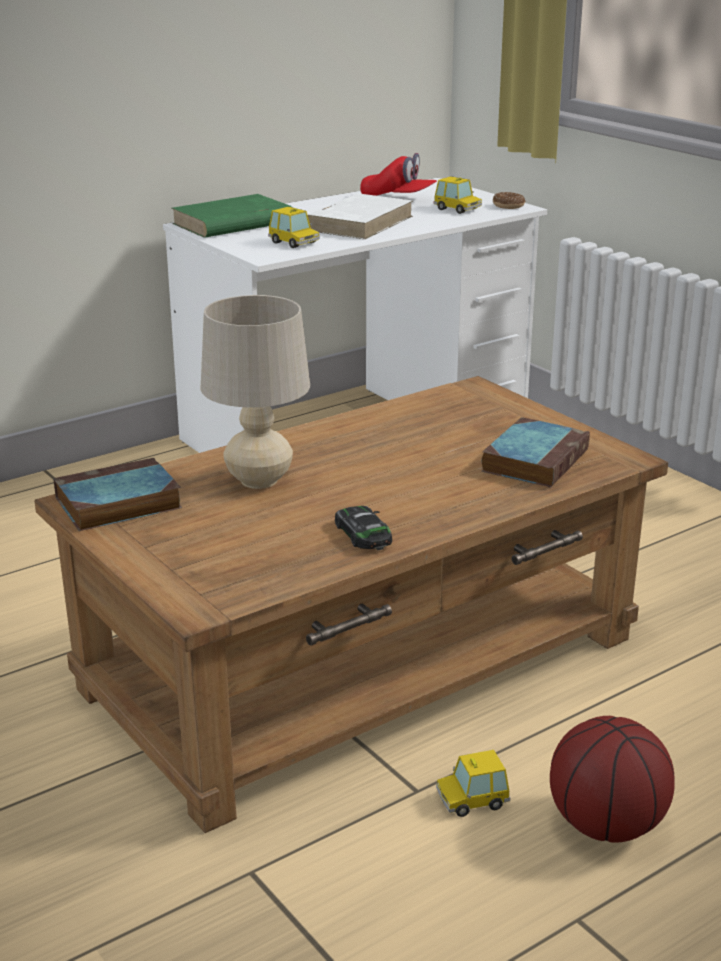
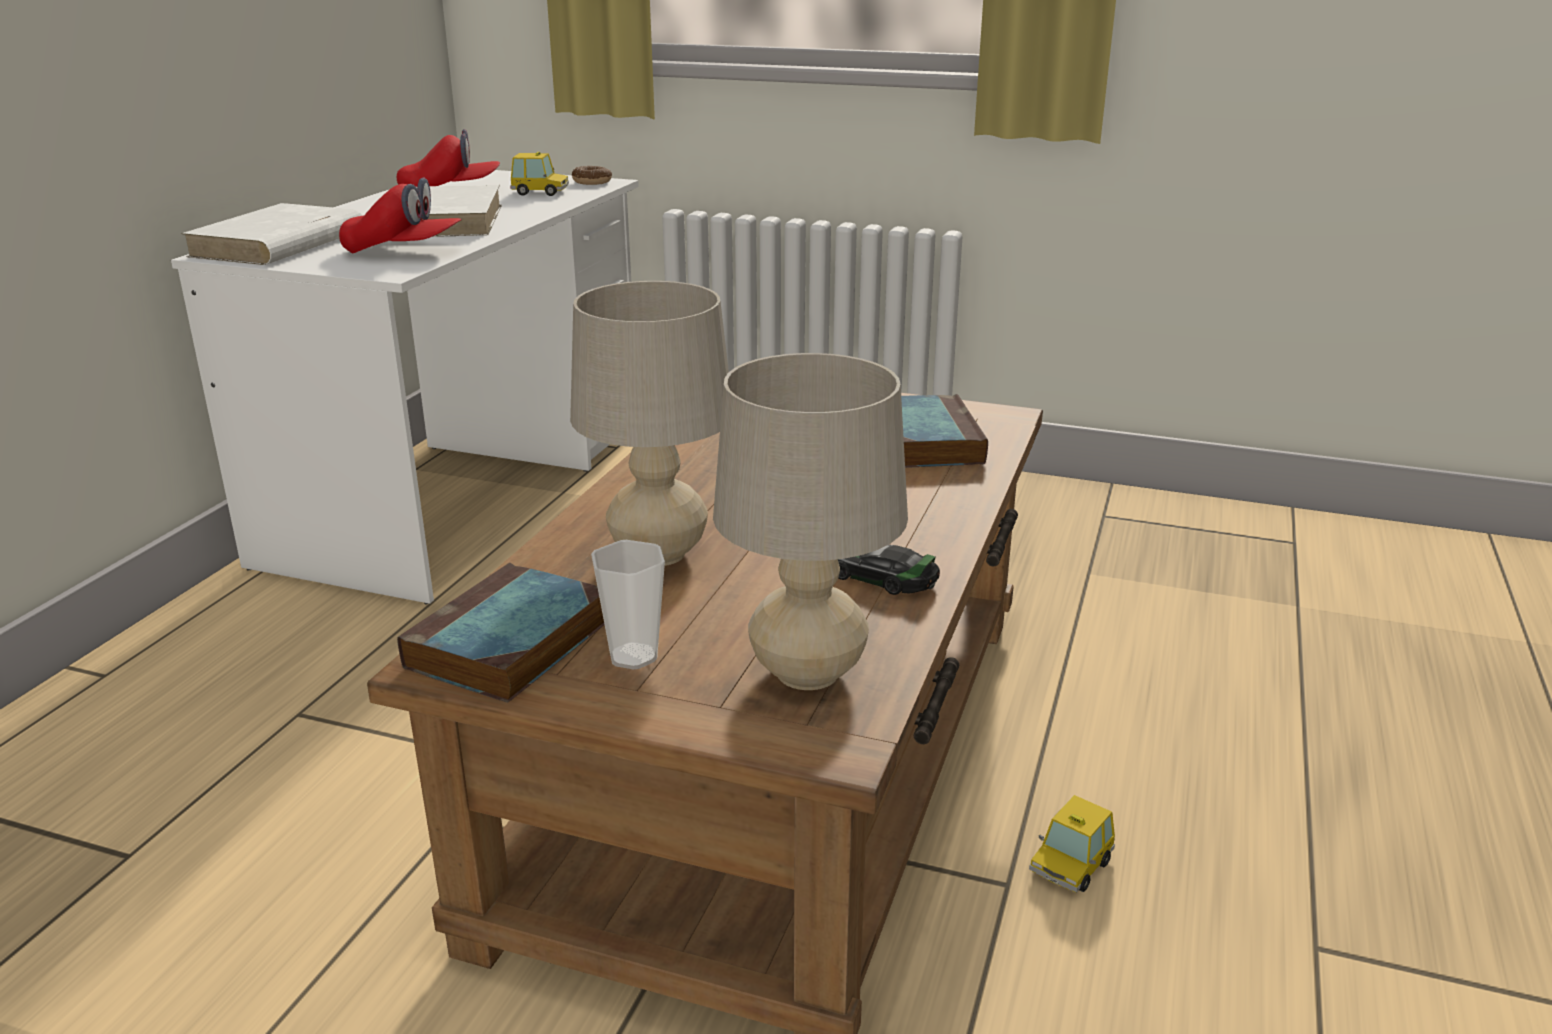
camera: 35 degrees left, 0 degrees up
(166, 530) = (633, 656): none -> cup
(232, 223) = (278, 244): green book -> white book
(240, 570) = (808, 673): none -> beige table lamp
(294, 242) = (403, 251): toy car -> red cap
(606, 825) = (1215, 829): basketball -> none

